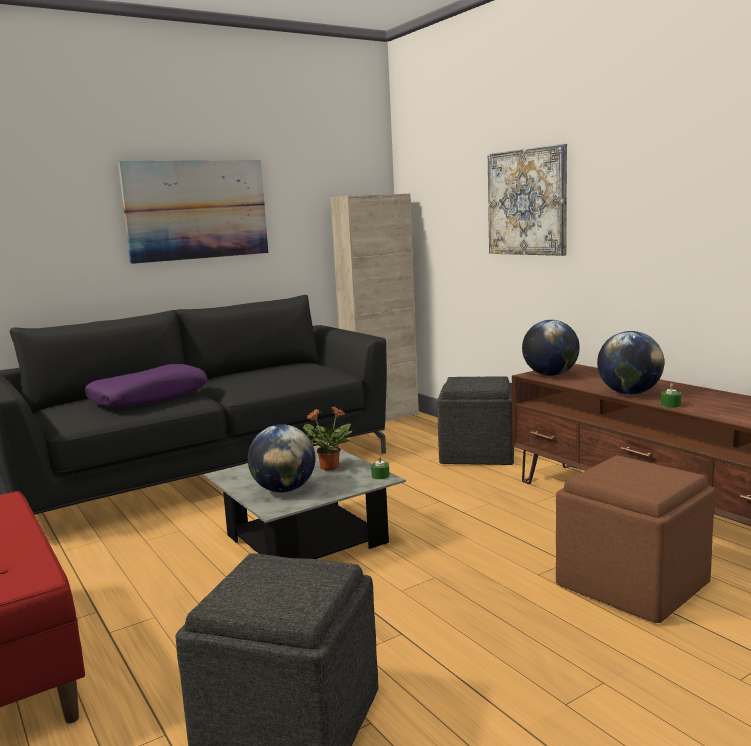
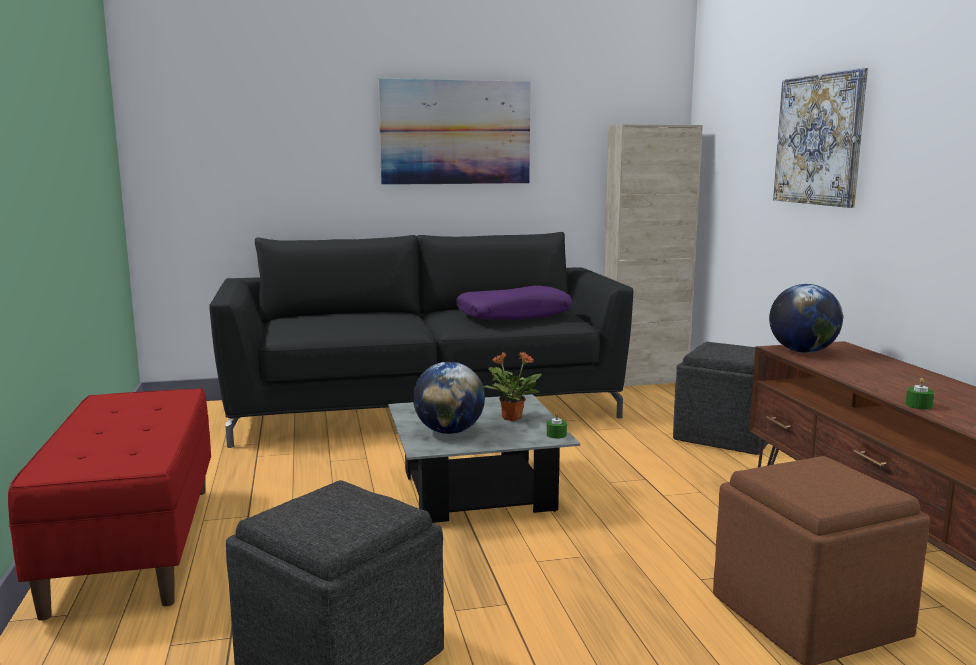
camera: 20 degrees right, 0 degrees up
(149, 397) = (368, 321): purple pillow -> purple pillow (514, 315)
(629, 393) = (879, 385): globe -> none

